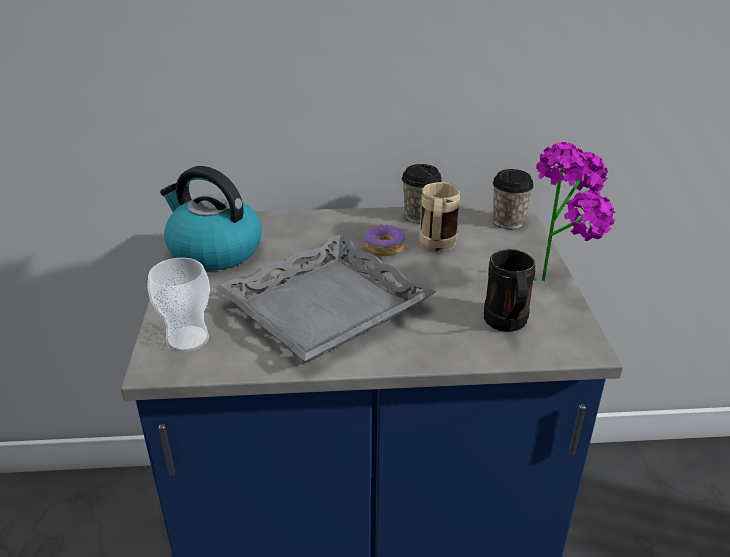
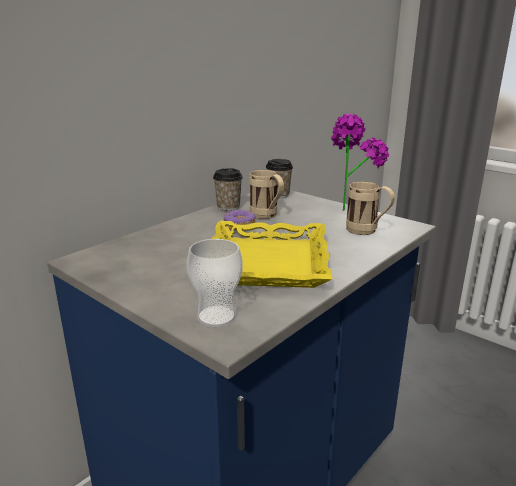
camera: 45 degrees left, 10 degrees down
(213, 251) = (128, 268): kettle -> none
(326, 308) = (268, 262): grey tray -> yellow tray
(507, 326) = (367, 231): black mug -> beige mug

